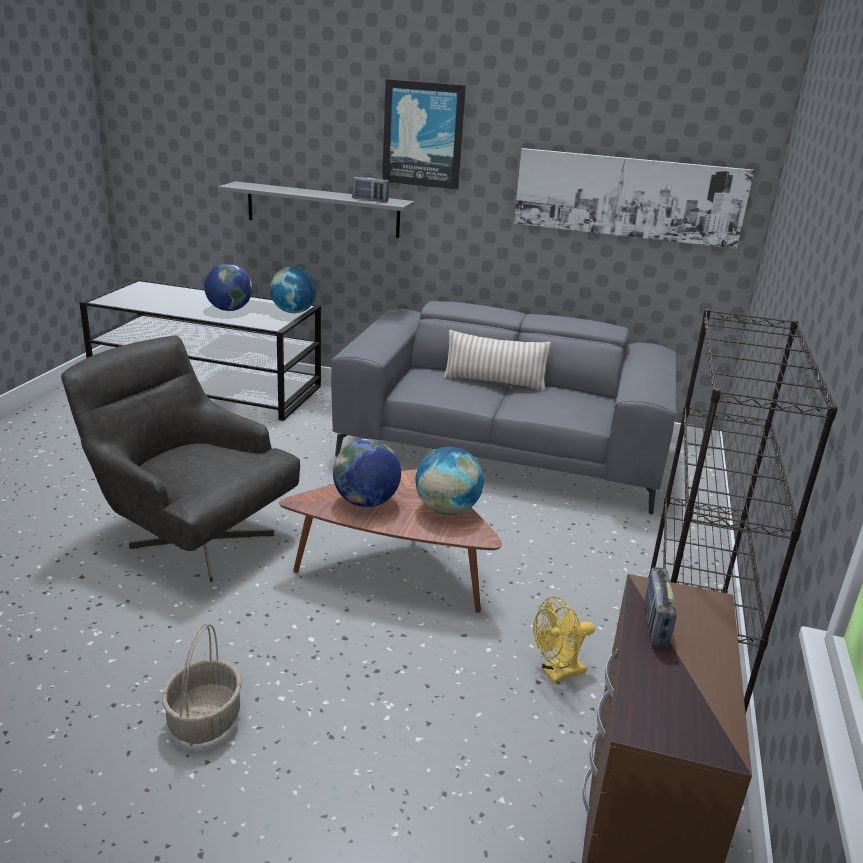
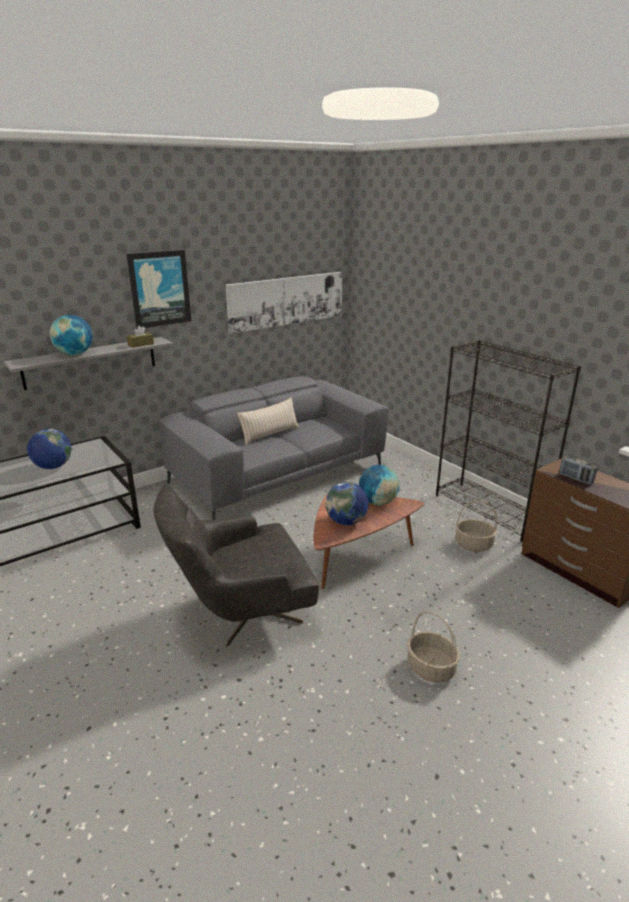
camera: 50 degrees left, 0 degrees up
(294, 312) = (100, 447): globe -> globe (75, 354)
(370, 200) = (141, 344): radio -> brown tissue box
(557, 673) = (474, 544): yellow fan -> basket

